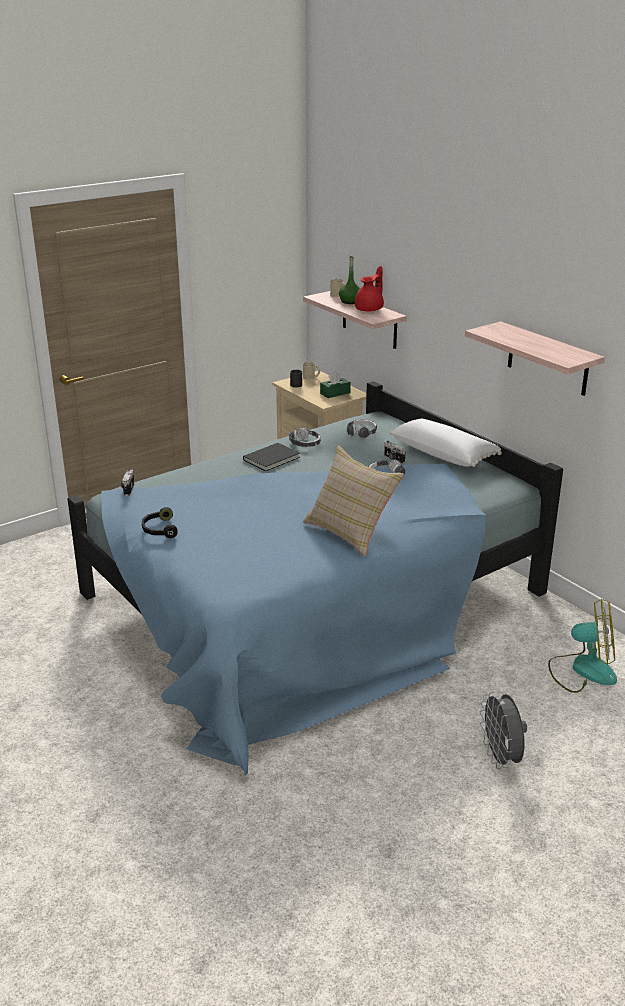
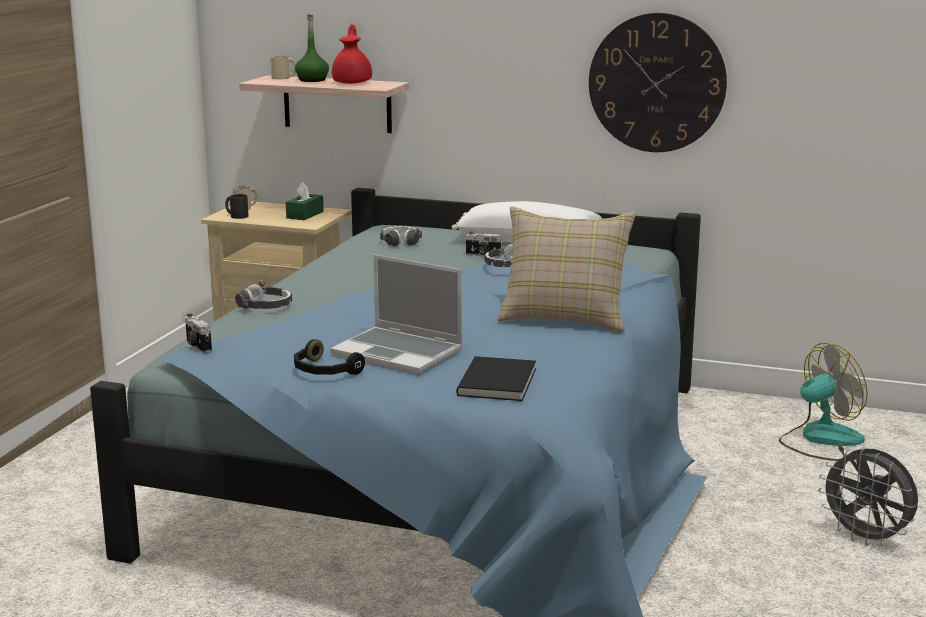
camera: 35 degrees left, 10 degrees down
(216, 529) = (399, 353): none -> laptop
(273, 459) = (337, 283): black book -> black book (500, 382)
(305, 443) = (349, 262): headphones -> headphones (265, 306)
(548, 359) = (657, 83): shelf -> wall clock

